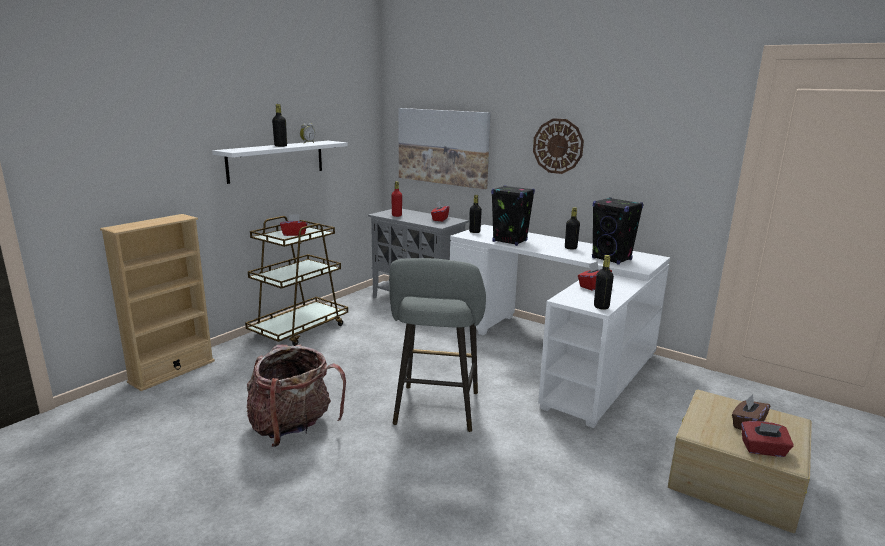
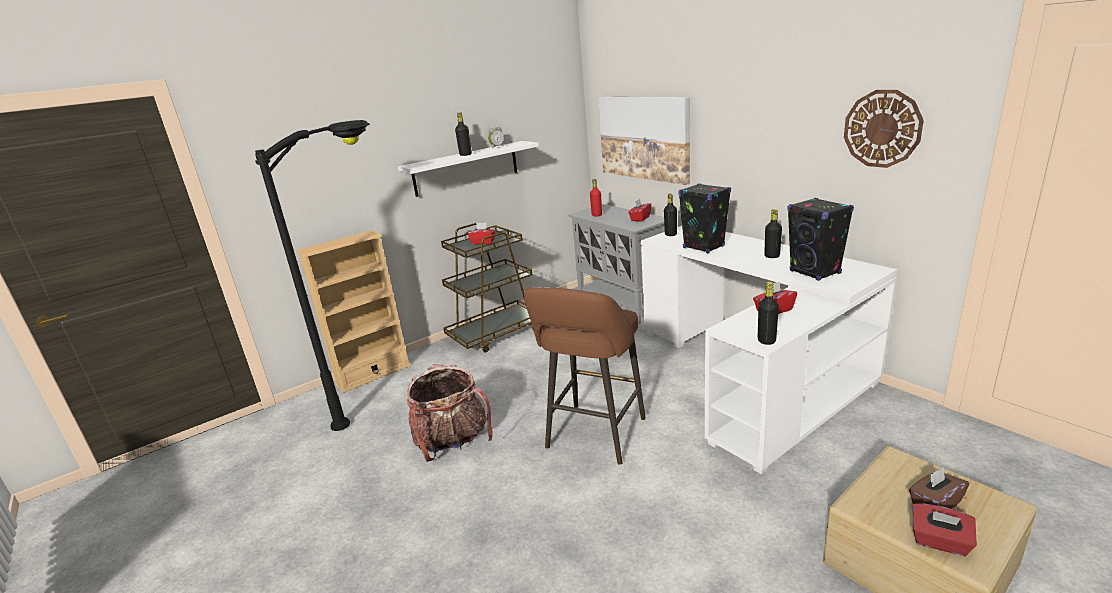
camera: 20 degrees right, 5 degrees up
(202, 392) = (390, 397): none -> black floor lamp
(436, 411) = (594, 436): grey stool -> brown stool
(558, 146) = (763, 134): wall clock -> wall clock (882, 129)

